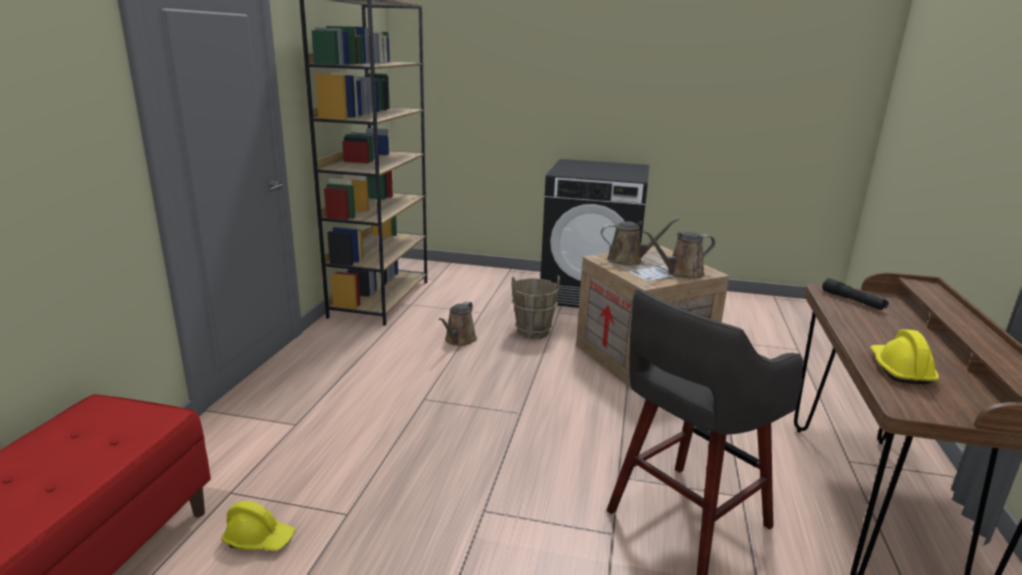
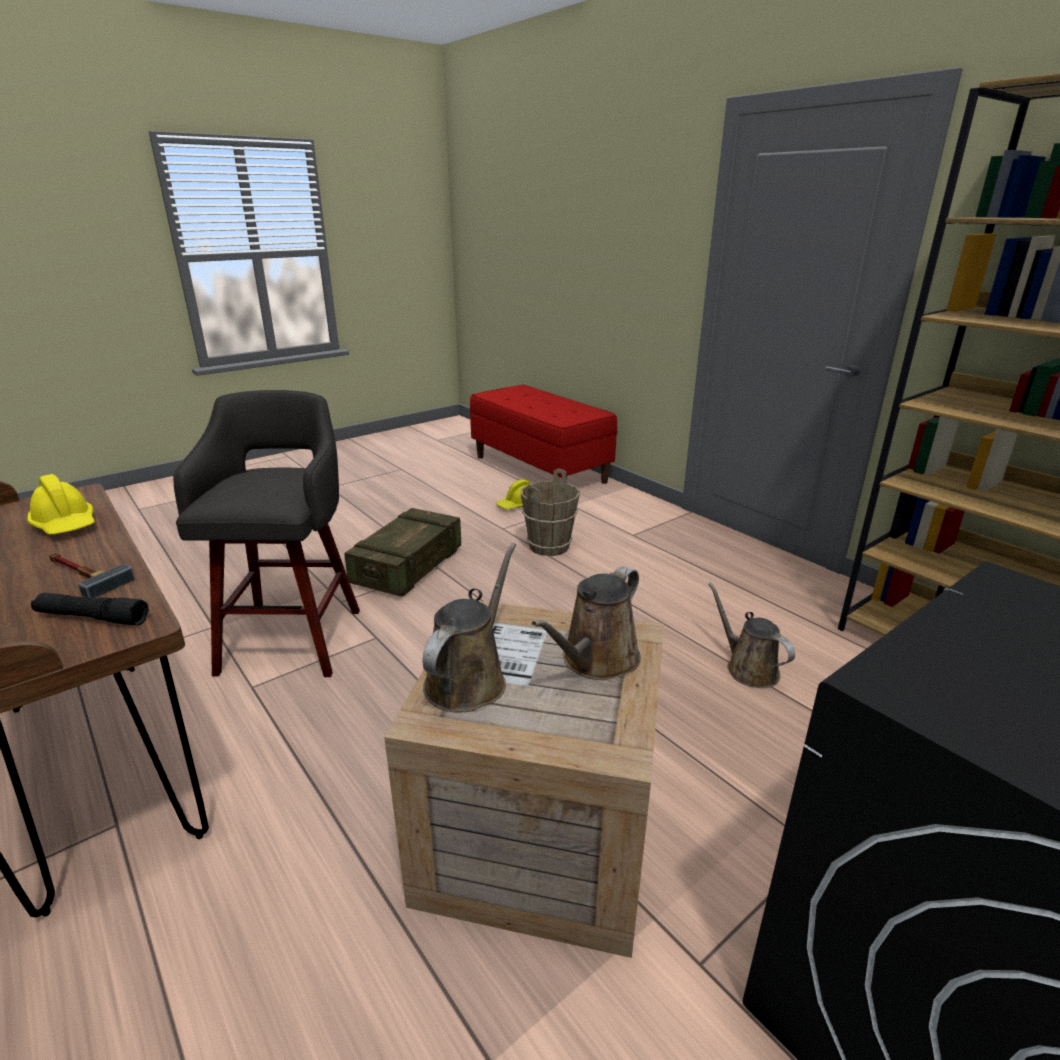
camera: 130 degrees right, 5 degrees up
(507, 531) = (408, 568): none -> crate
(533, 331) = (736, 756): brown bucket -> brown bucket (549, 547)
(867, 323) = (82, 575): none -> hammer

